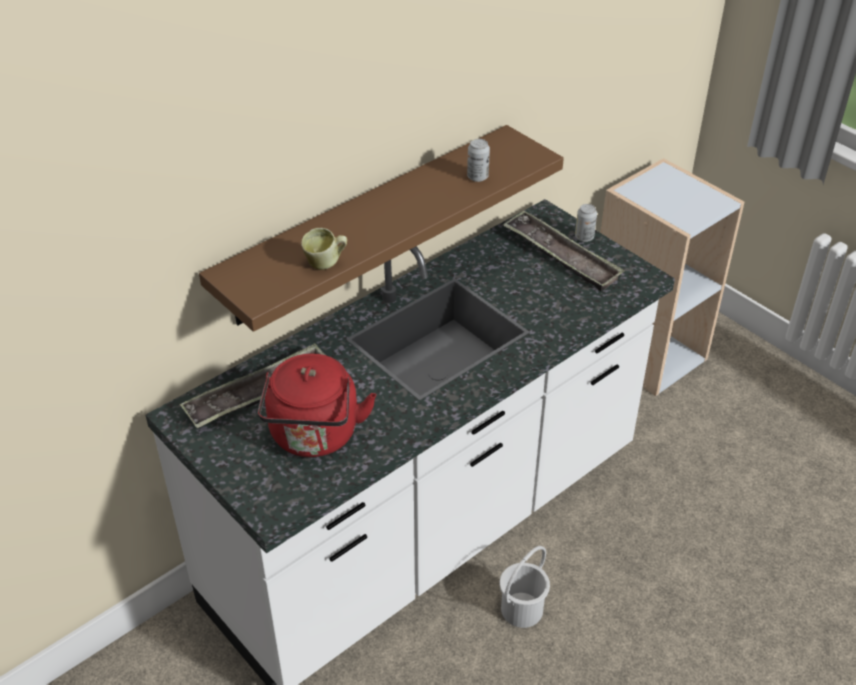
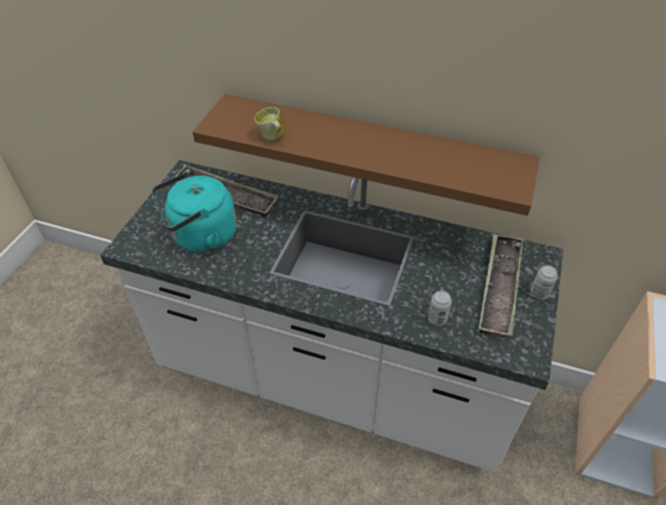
camera: 60 degrees right, 5 degrees up
(314, 437) = (201, 237): red kettle -> turquoise kettle
(477, 177) = (447, 168): can -> can (437, 319)
(521, 609) = (301, 469): white bucket -> none

